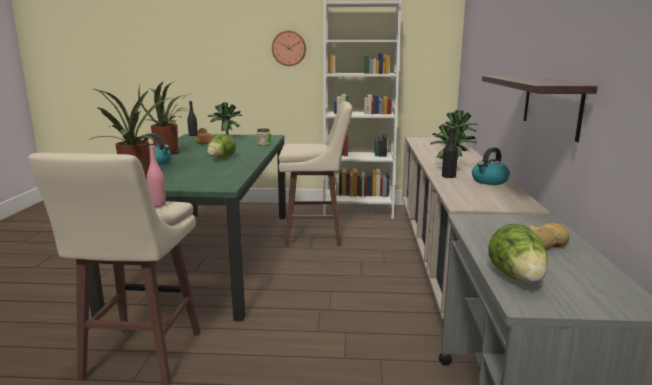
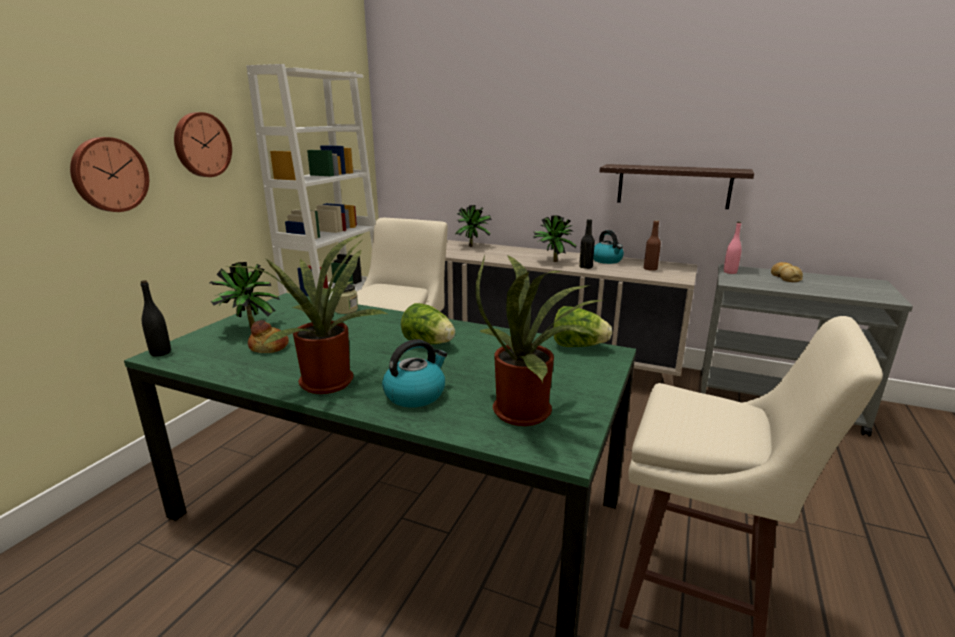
camera: 70 degrees left, 5 degrees up
(158, 205) = (688, 398): pink bottle -> pink bottle (730, 272)
(236, 59) = (109, 174): none -> wall clock
(484, 195) = (650, 269): none -> brown bottle
(517, 278) = (851, 293): lettuce -> lettuce (578, 346)

